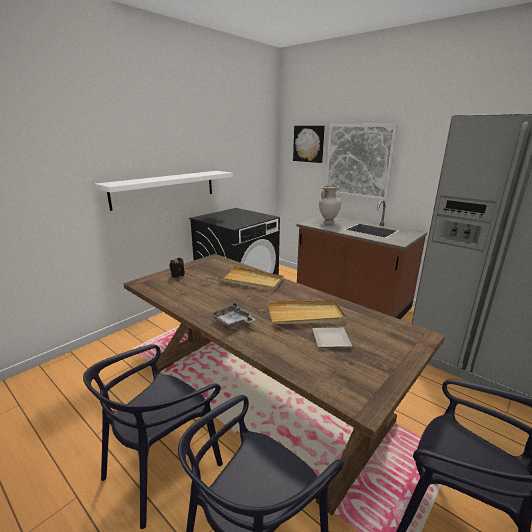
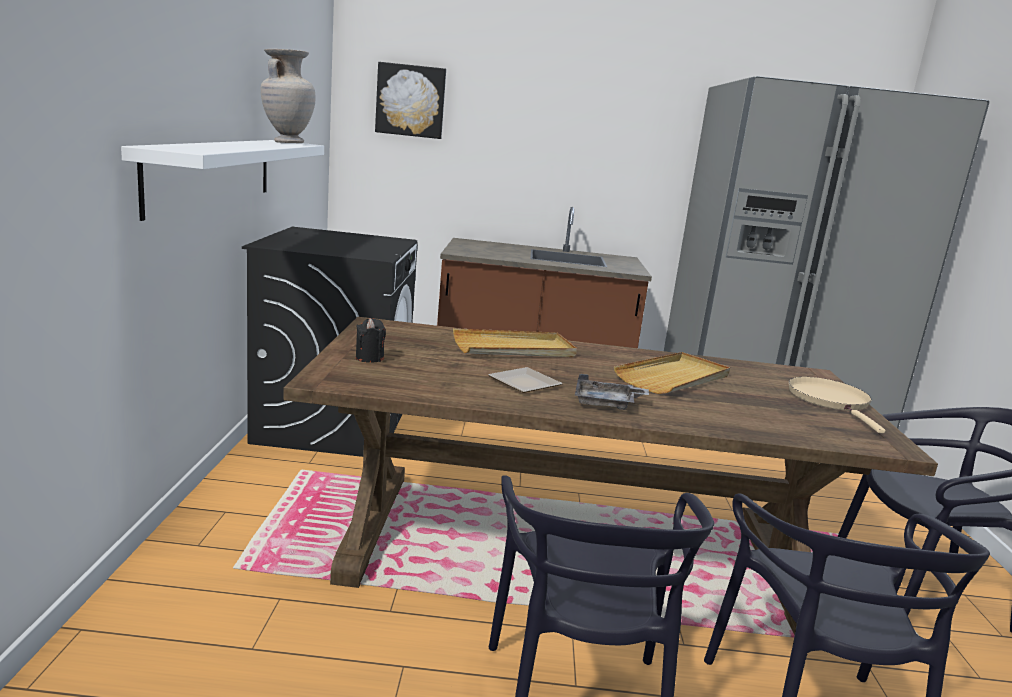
camera: 40 degrees left, 5 degrees down
(328, 222) = (485, 250): beige vase -> beige vase (287, 142)
(332, 338) = (750, 396): plate -> plate (524, 383)
(358, 161) = (516, 139): picture -> none
(388, 358) = (830, 401): none -> beige frying pan

